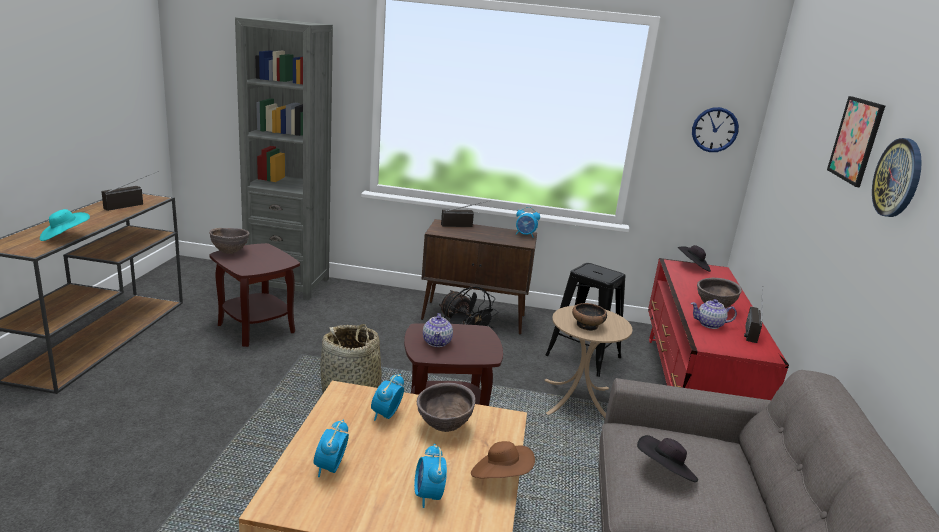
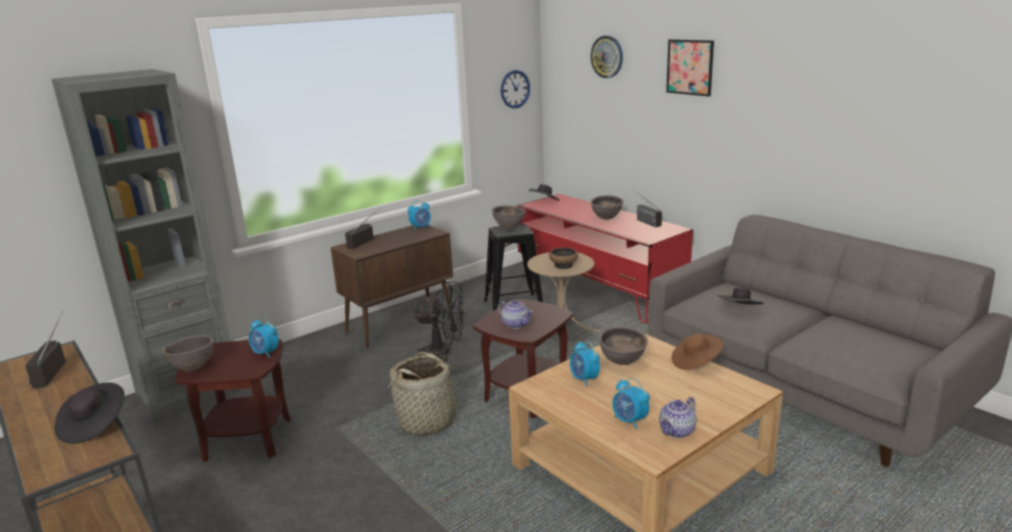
camera: 45 degrees left, 0 degrees up
(65, 237) = (94, 426): turquoise hat -> black hat
(428, 496) = (694, 393): alarm clock -> alarm clock (266, 353)
(601, 270) = (509, 228): none -> brown bowl
(710, 324) = (625, 228): teapot -> teapot (677, 431)
(898, 178) = (751, 82): wall clock -> wall clock (607, 56)

